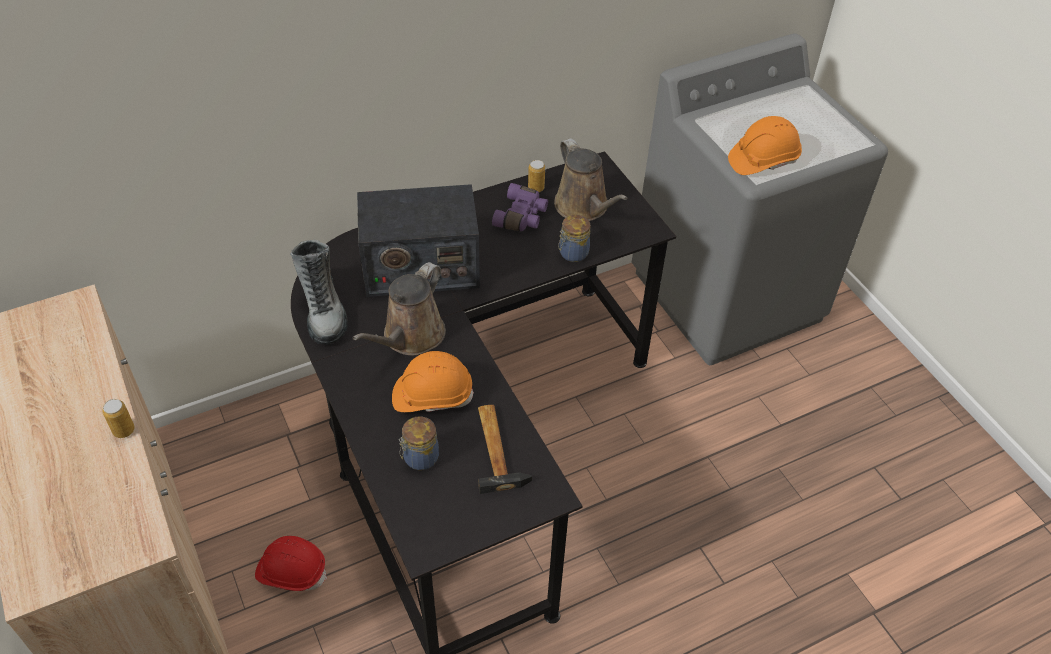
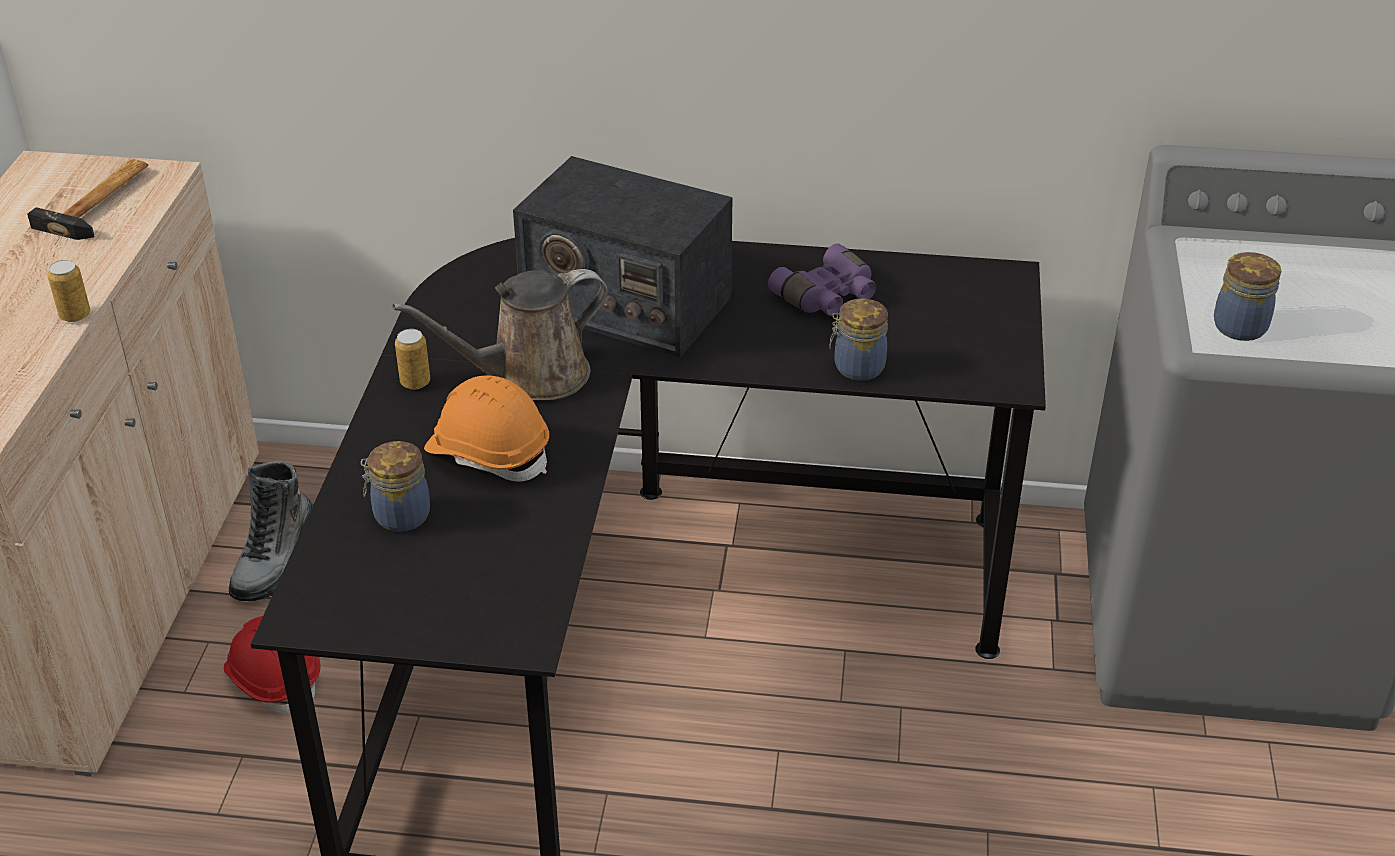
camera: 35 degrees right, 10 degrees down
(323, 310) = (453, 304): boot -> boot (276, 560)
(497, 448) = (509, 550): hammer -> hammer (103, 202)
(536, 188) = (883, 271): can -> can (415, 382)
(584, 207) = (933, 318): brown watering can -> none
(763, 160) = (1240, 325): orange hard hat -> jar

